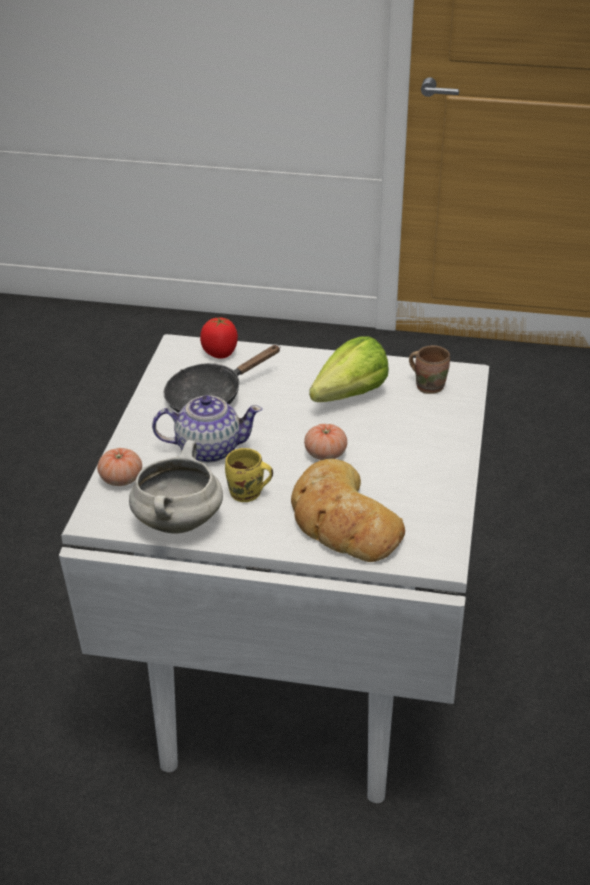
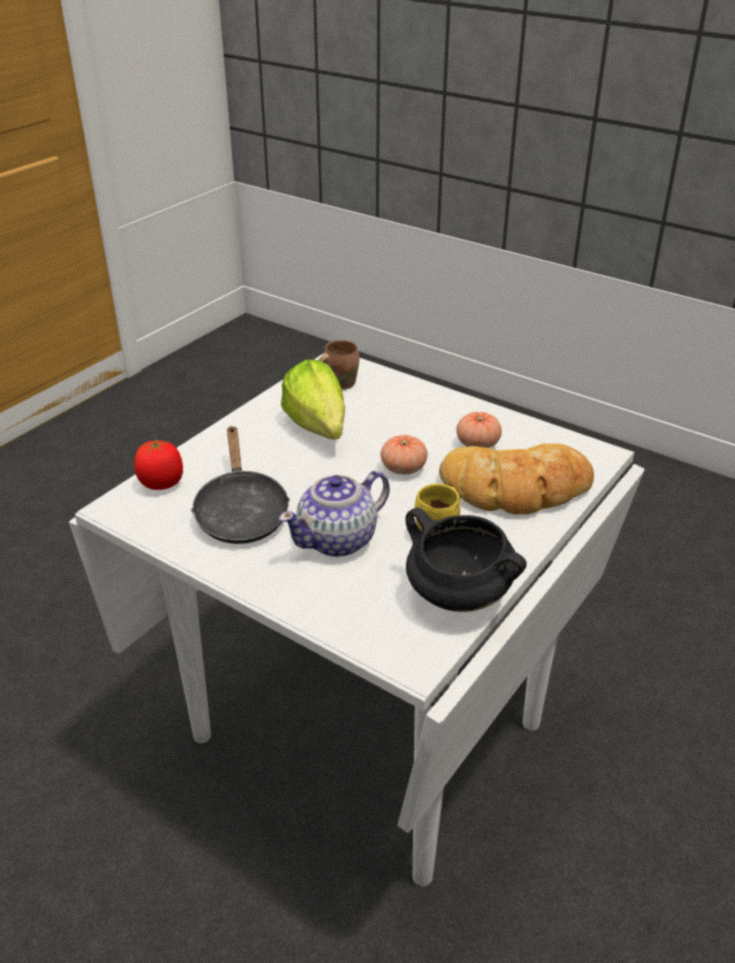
camera: 65 degrees left, 0 degrees up
(121, 479) = (348, 620): tomato -> tomato (477, 444)
(177, 522) = (456, 596): white cooking pot -> black cooking pot
(208, 449) = (338, 540): teapot -> teapot turned 150 degrees counterclockwise

